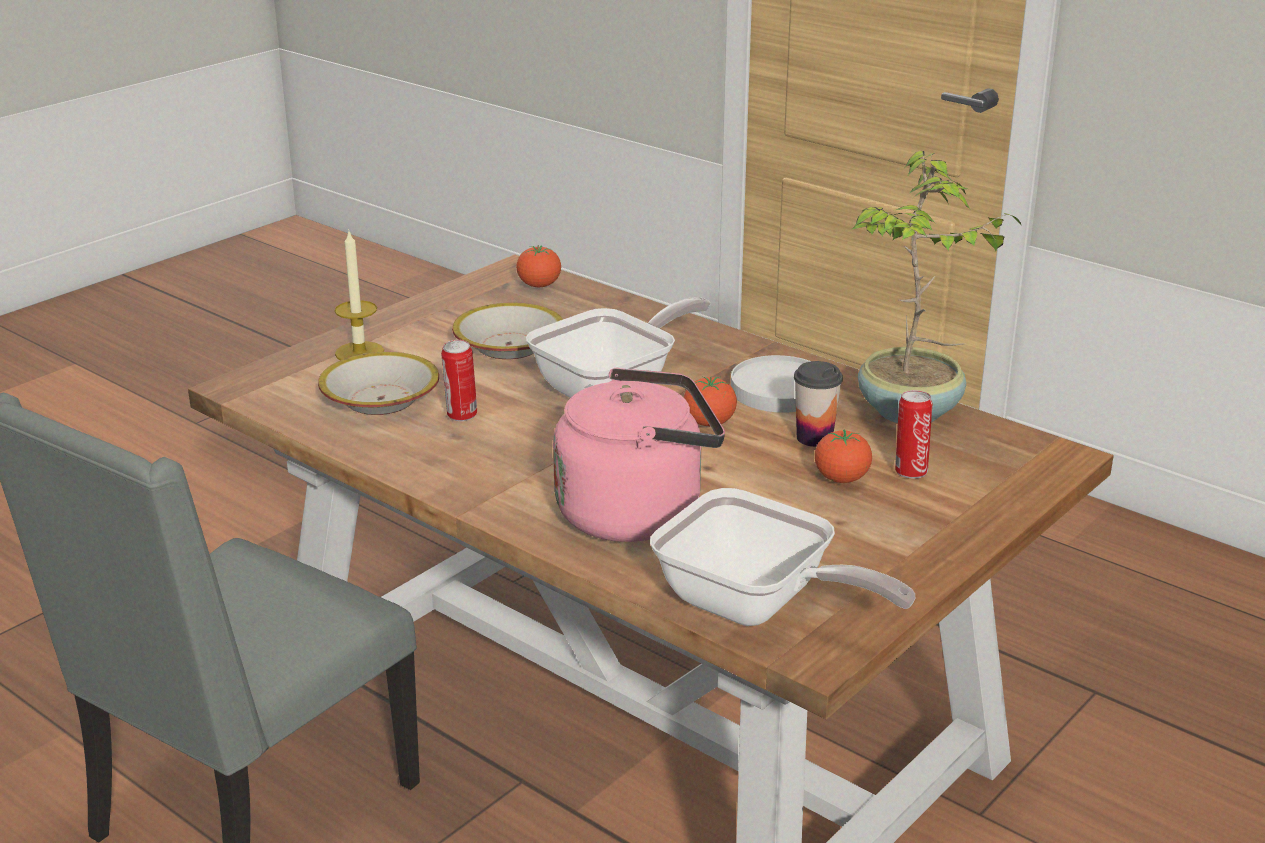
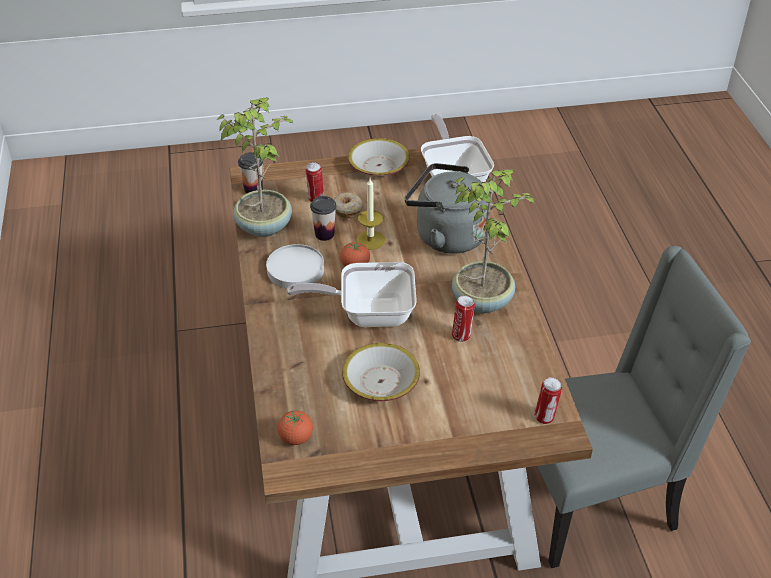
camera: 140 degrees left, 15 degrees up
(270, 389) = (545, 417): none -> can
(359, 352) = (469, 426): candle -> candle (370, 240)
(380, 400) = (492, 372): bowl -> bowl (379, 166)
(477, 460) = (483, 300): none -> potted plant
(637, 512) = (446, 235): pink kettle -> grey kettle
(841, 479) = (346, 209): tomato -> donut
(1016, 443) = (253, 189): none -> cup

